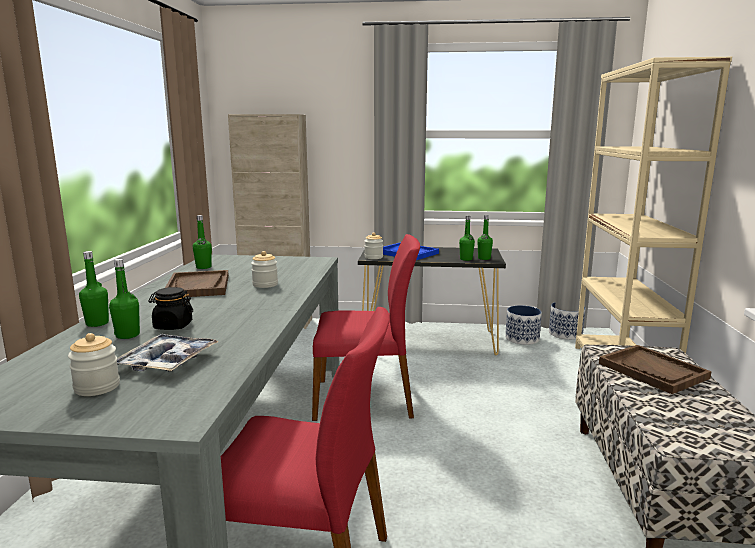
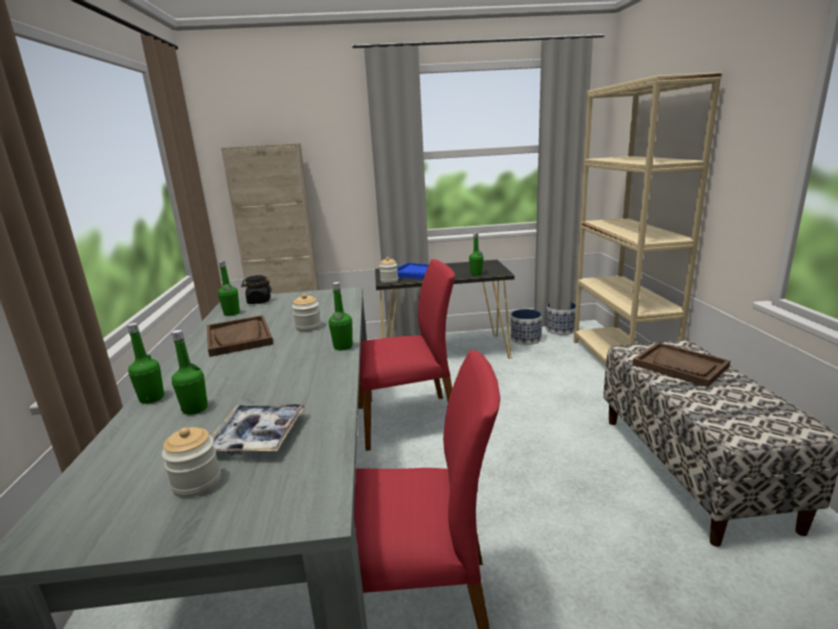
camera: 10 degrees left, 5 degrees up
(173, 326) = (239, 390): black jar -> black jar (259, 301)
(484, 258) = (492, 271): green bottle -> green bottle (343, 347)

